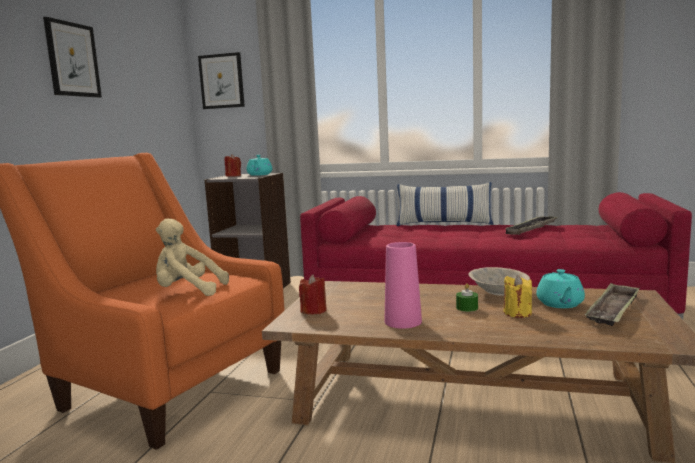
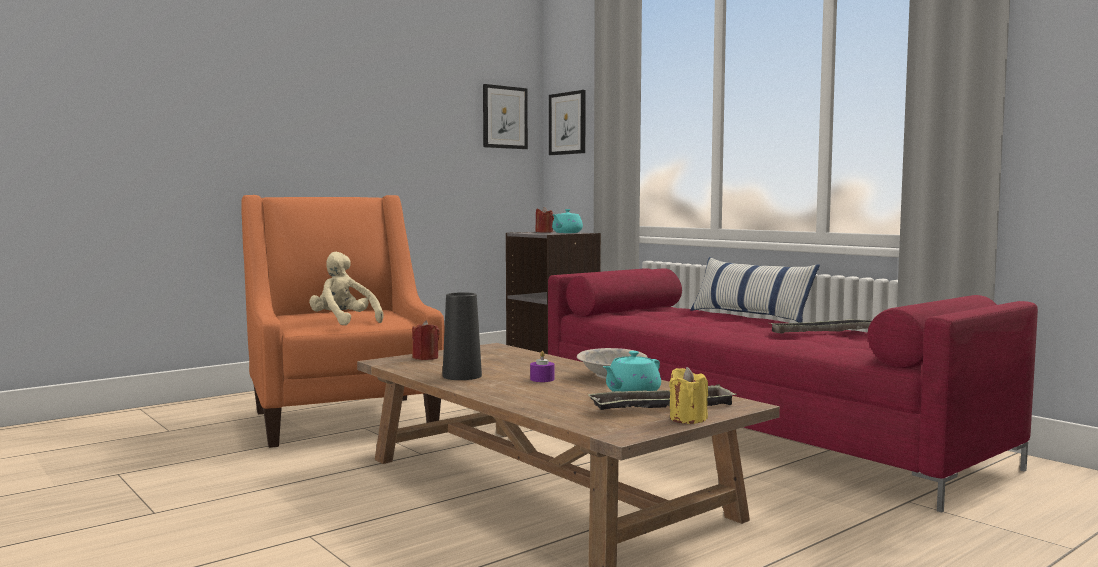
camera: 35 degrees right, 5 degrees down
(72, 59) = (376, 105): picture -> picture (504, 117)
(403, 321) = (462, 376): pink vase -> black vase
(467, 308) = (542, 379): green candle -> purple candle
(517, 313) = (569, 390): yellow candle -> yellow candle (687, 419)

